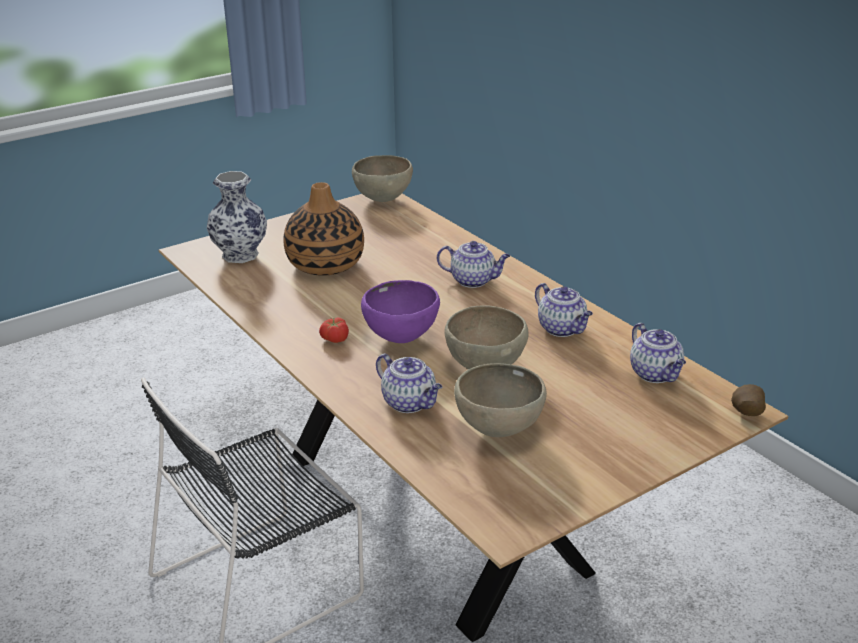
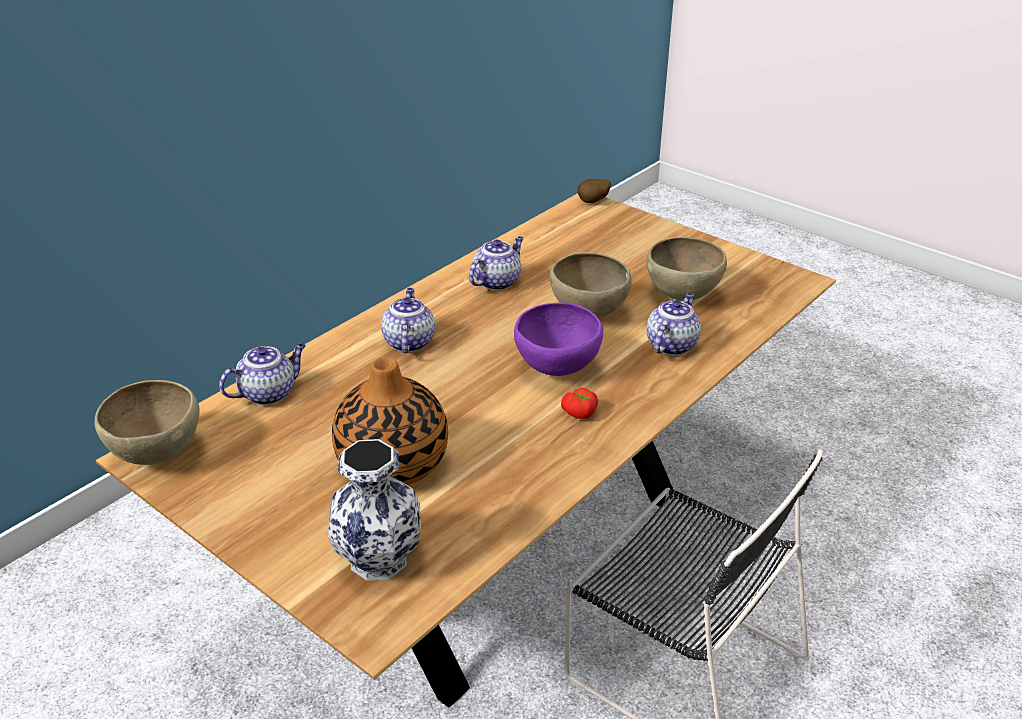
camera: 105 degrees left, 5 degrees up
(656, 374) = (555, 236): teapot -> teapot (269, 393)

